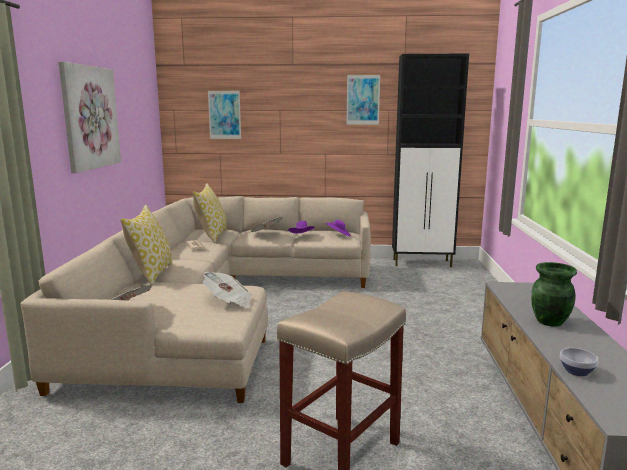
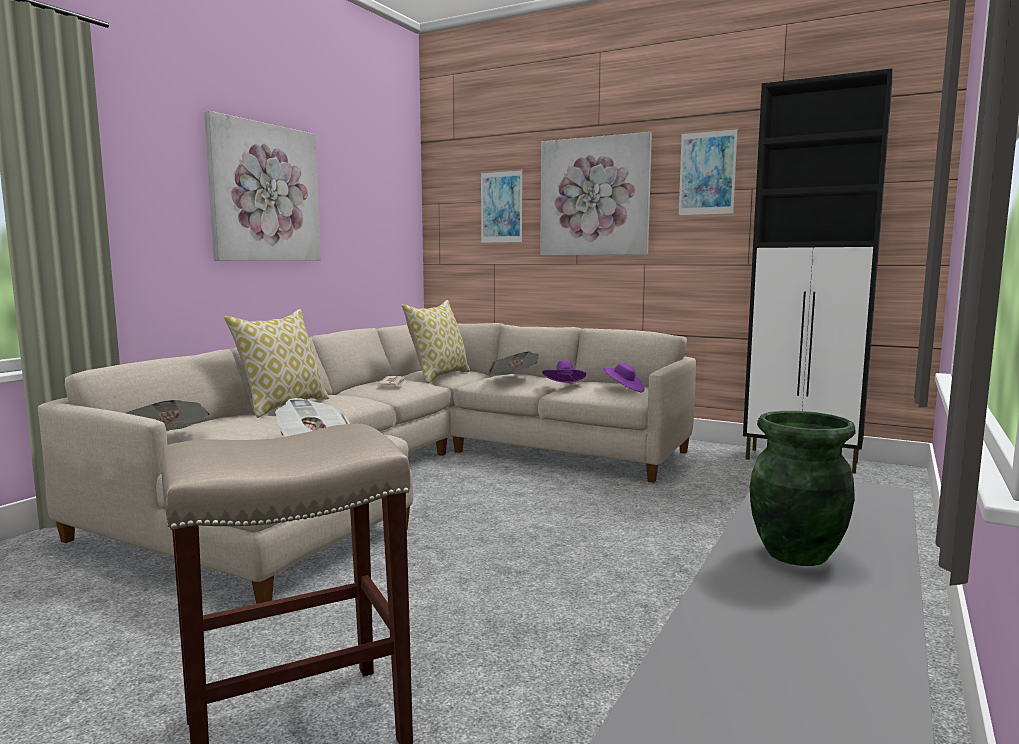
camera: 25 degrees right, 5 degrees down
(291, 111) = (594, 197): none -> picture
(576, 371) = (699, 664): bowl -> none

